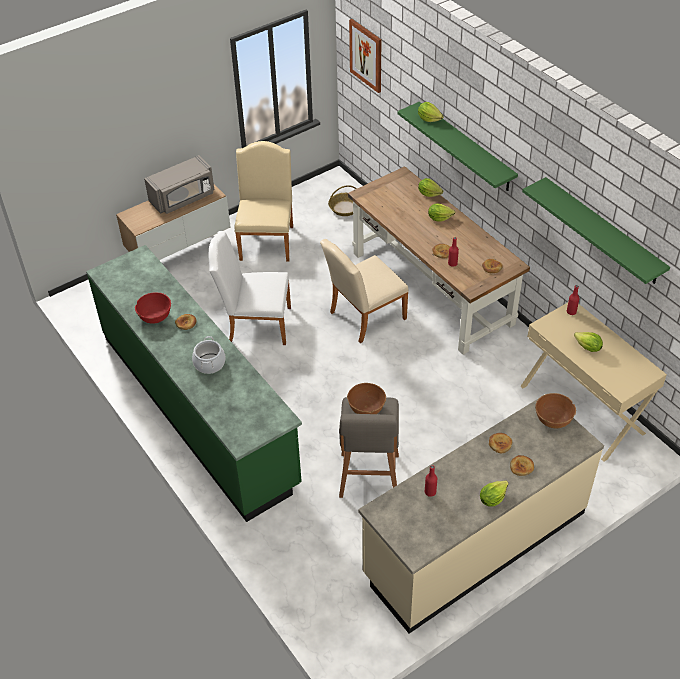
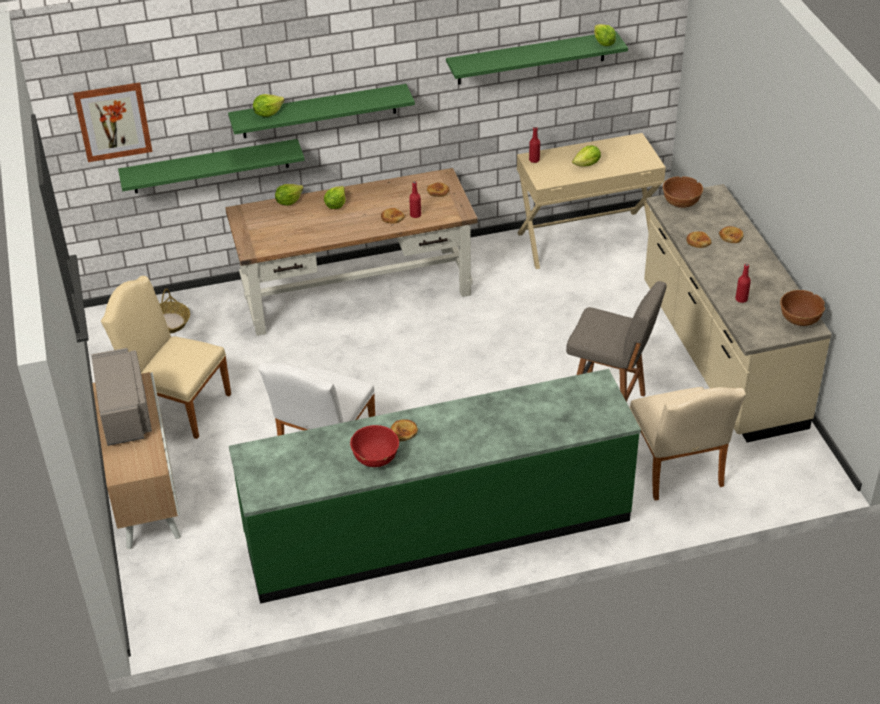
camera: 70 degrees left, 5 degrees down
(209, 363) = (484, 423): cooking pot -> none
(363, 317) = (369, 354): beige chair -> beige chair (677, 470)
(366, 408) = (594, 328): brown bowl -> brown bowl (799, 319)
(406, 131) = (210, 166): none -> green shelf
(492, 498) = (762, 263): lettuce -> lettuce (603, 43)

